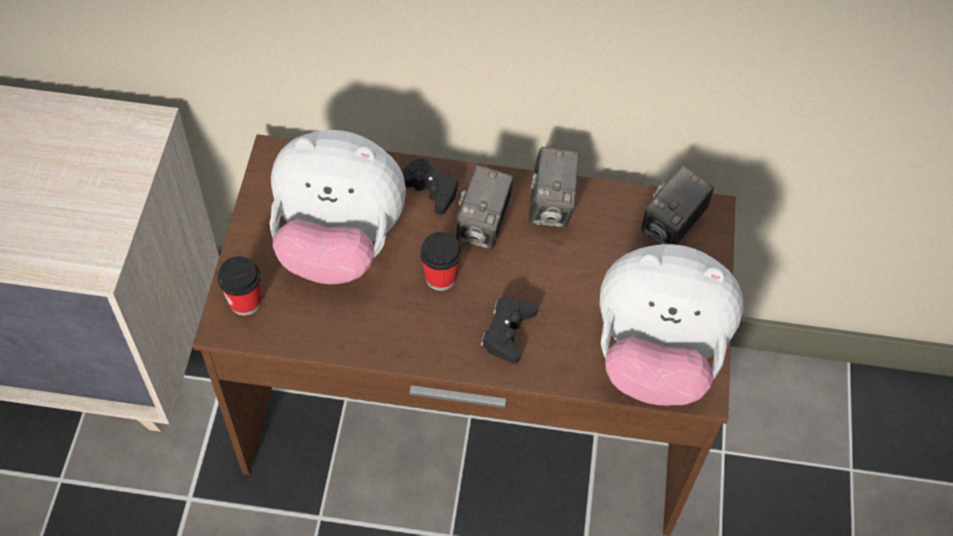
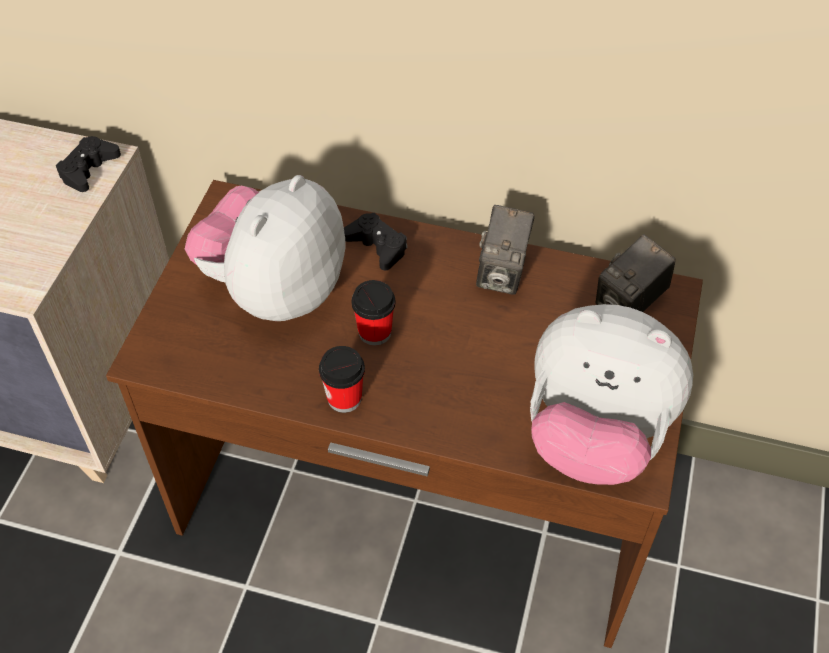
camera: 10 degrees right, 5 degrees down
(245, 302) = (168, 338): cup -> cup (344, 398)
(339, 244) = (275, 290): plush toy -> plush toy turned 105 degrees clockwise
(483, 226) = (428, 286): camera -> none
(508, 332) = (437, 394): black game controller -> black game controller (88, 169)

